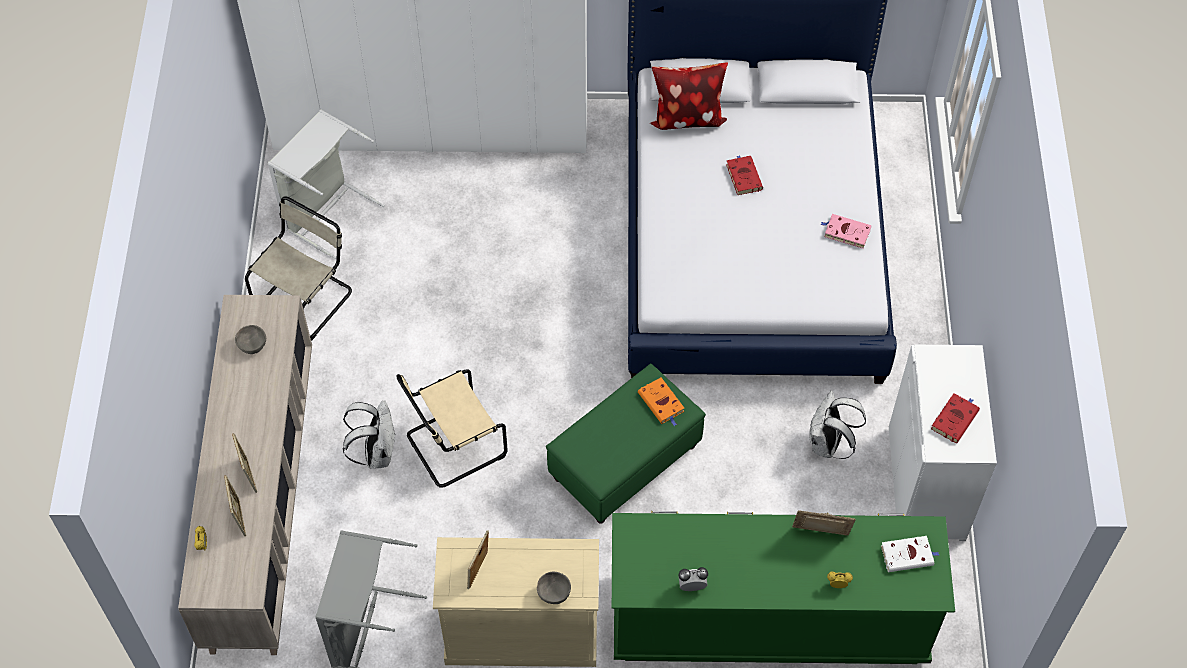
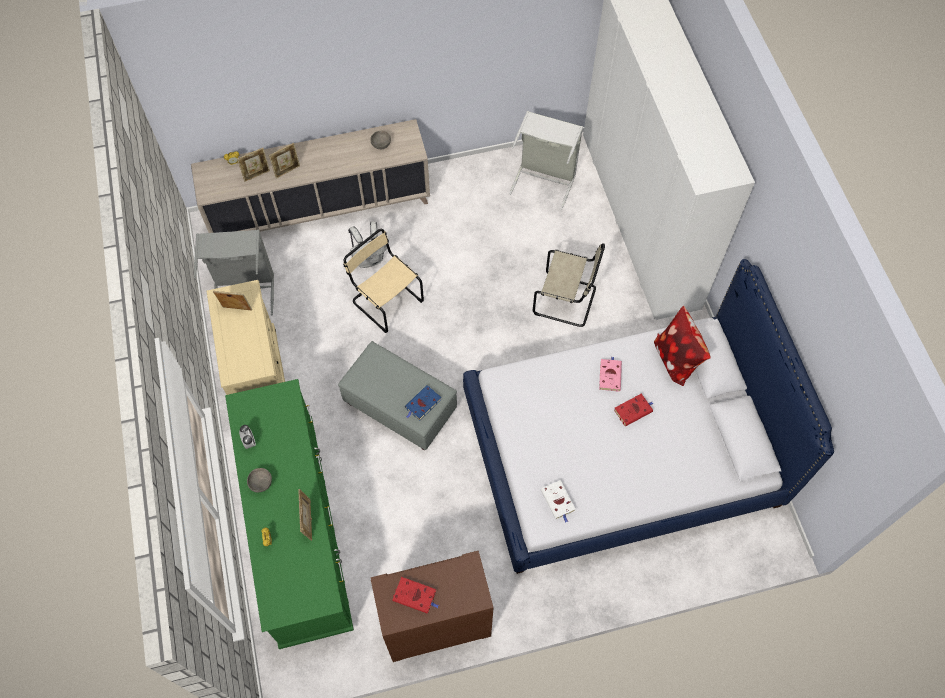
camera: 75 degrees right, 5 degrees up
(306, 298) = (474, 188): beige chair -> beige chair (567, 301)
(553, 593) = (228, 357): grey bowl -> grey bowl (262, 483)
(624, 463) = (399, 407): green ottoman -> grey ottoman
(662, 403) = (422, 404): orange book -> blue book
(828, 444) = (451, 543): white backpack -> none
(845, 232) = (606, 497): pink book -> pink book (609, 375)
(908, 555) = (302, 588): white book -> white book (558, 501)
(927, 484) = (435, 624): white cabinet -> brown cabinet

